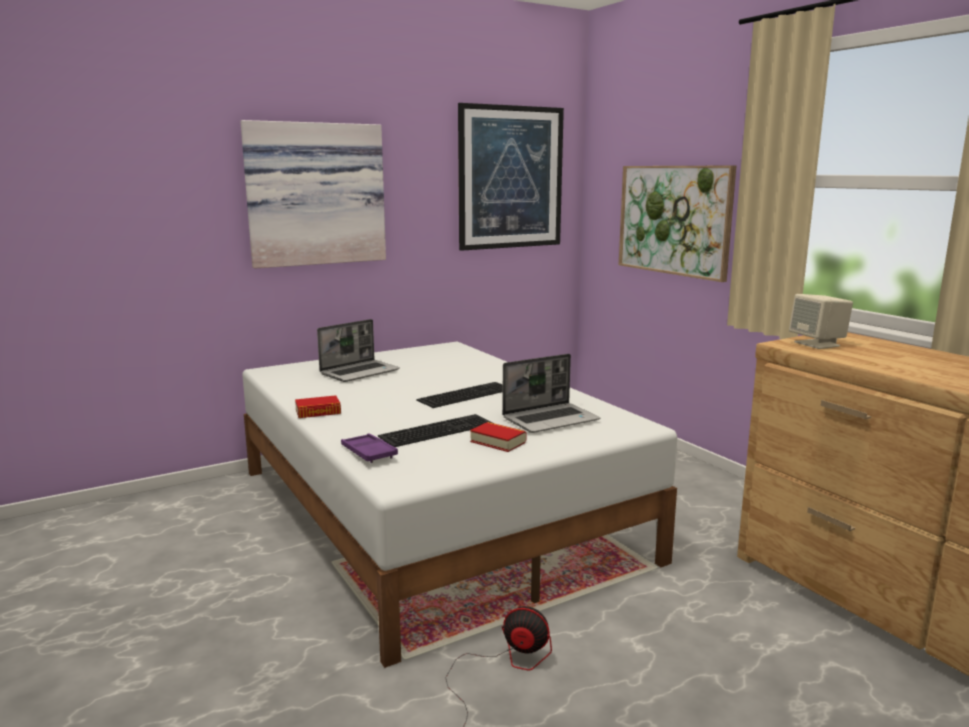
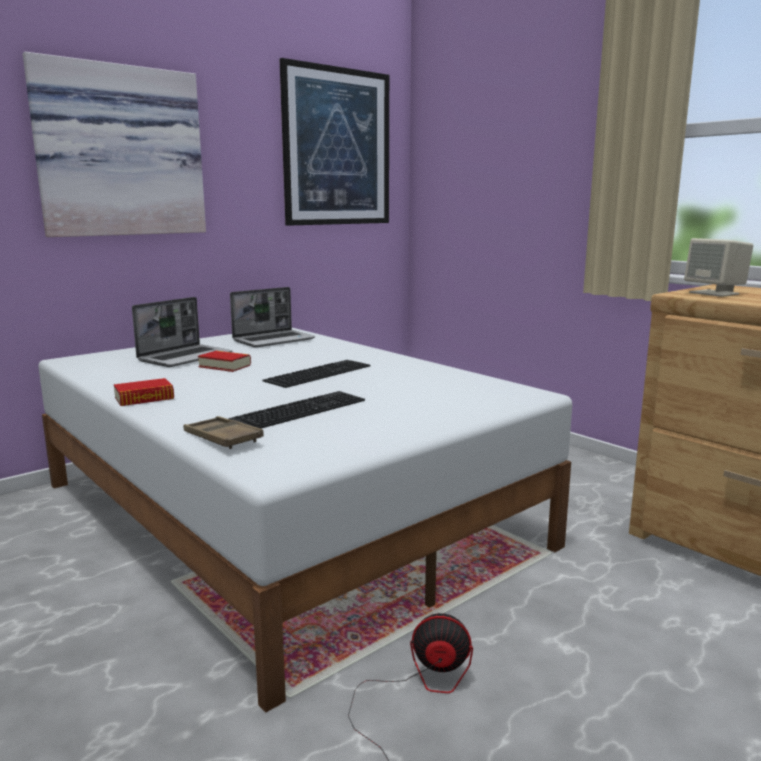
camera: 10 degrees left, 0 degrees up
(368, 453) = (222, 438): purple tray -> brown tray
(498, 442) = (378, 418): book -> book (225, 366)
(551, 419) = (428, 392): laptop -> laptop (274, 340)
(674, 220) = (515, 188): picture -> none

